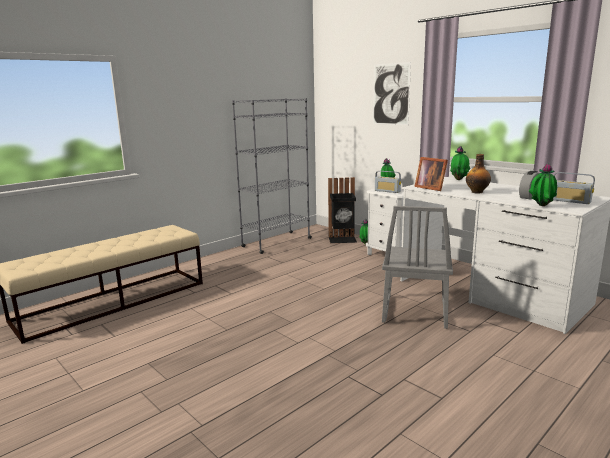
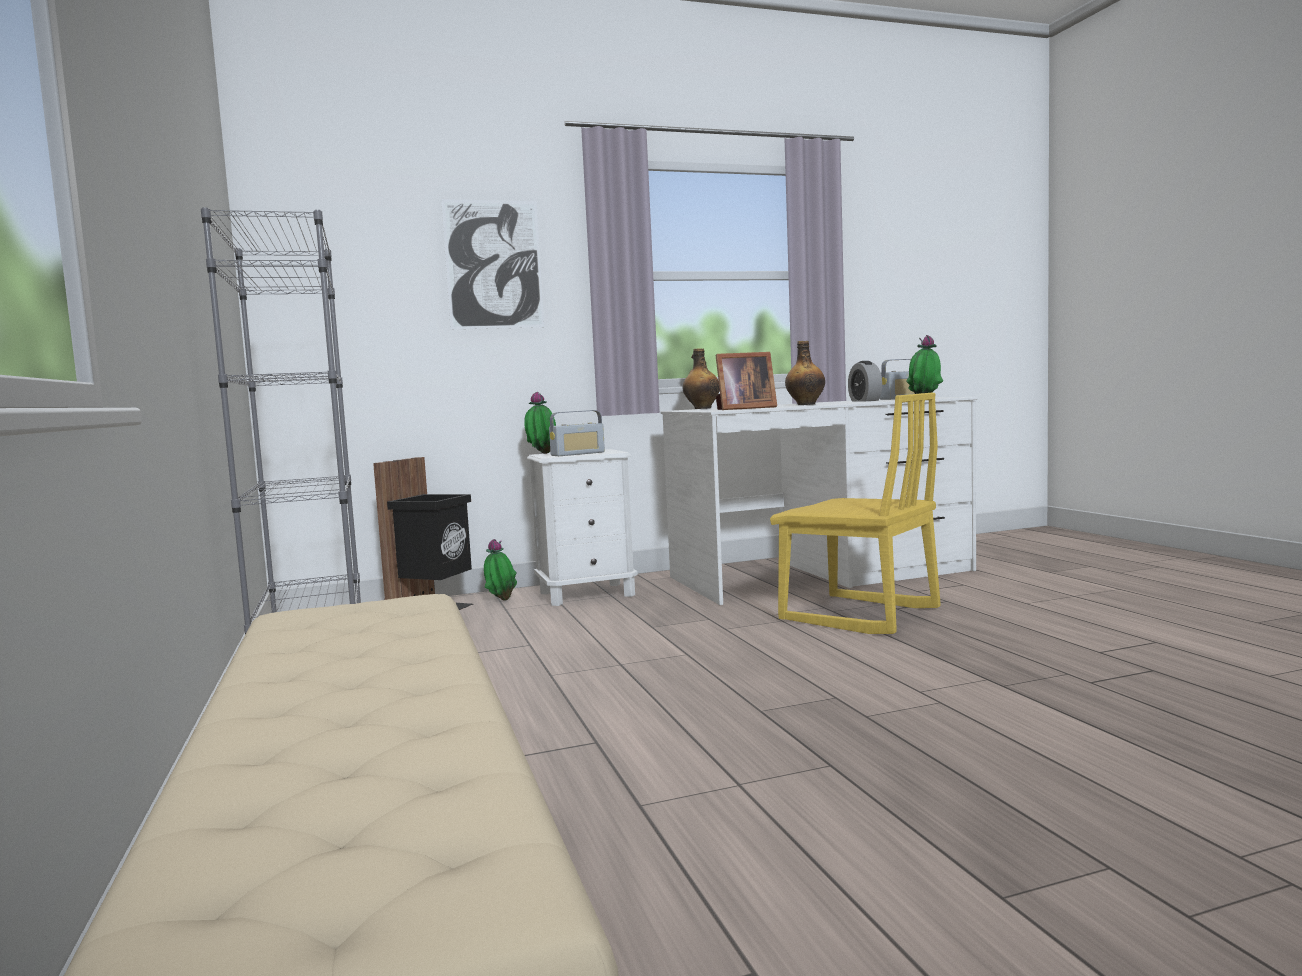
camera: 65 degrees left, 10 degrees down
(414, 312) = (859, 615): grey chair -> yellow chair
(459, 179) = (702, 408): potted plant -> bottle

